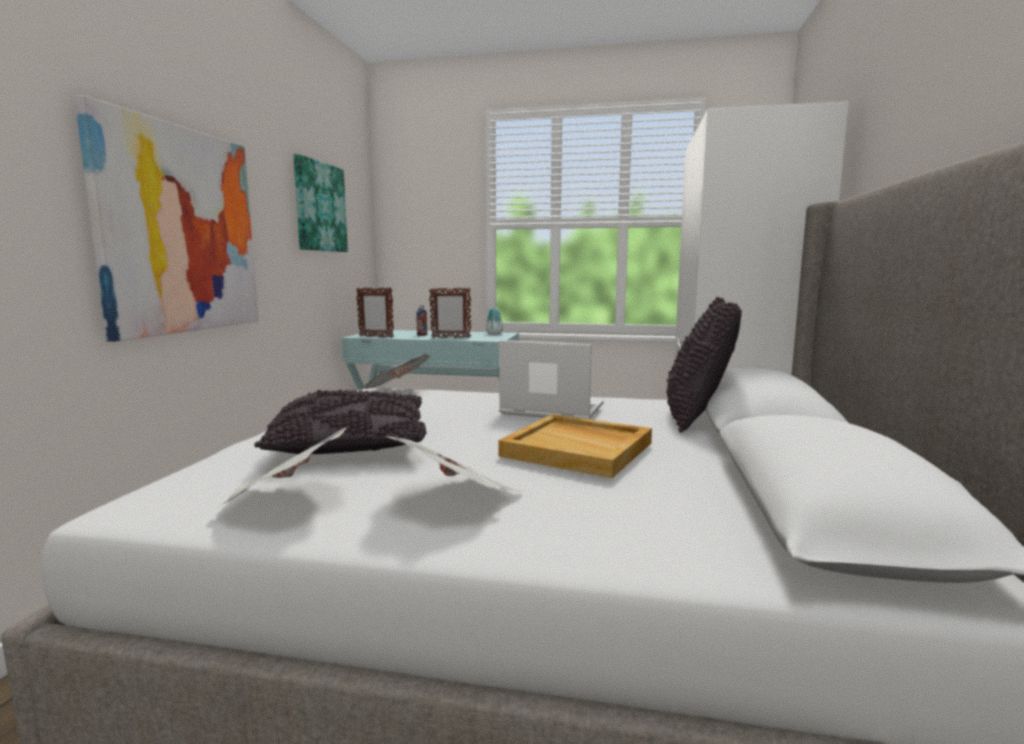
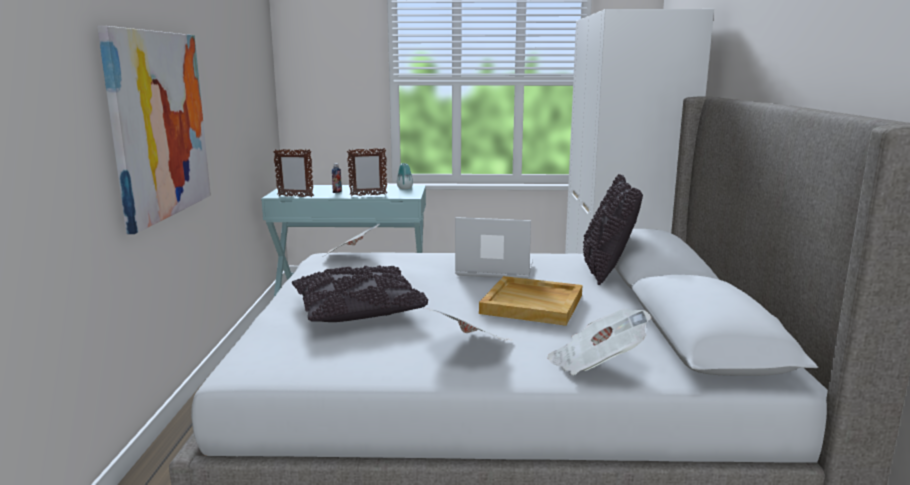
camera: 10 degrees left, 5 degrees up
(283, 501) = (351, 358): newspaper -> newspaper (596, 364)
(319, 207) = (239, 74): picture -> none

